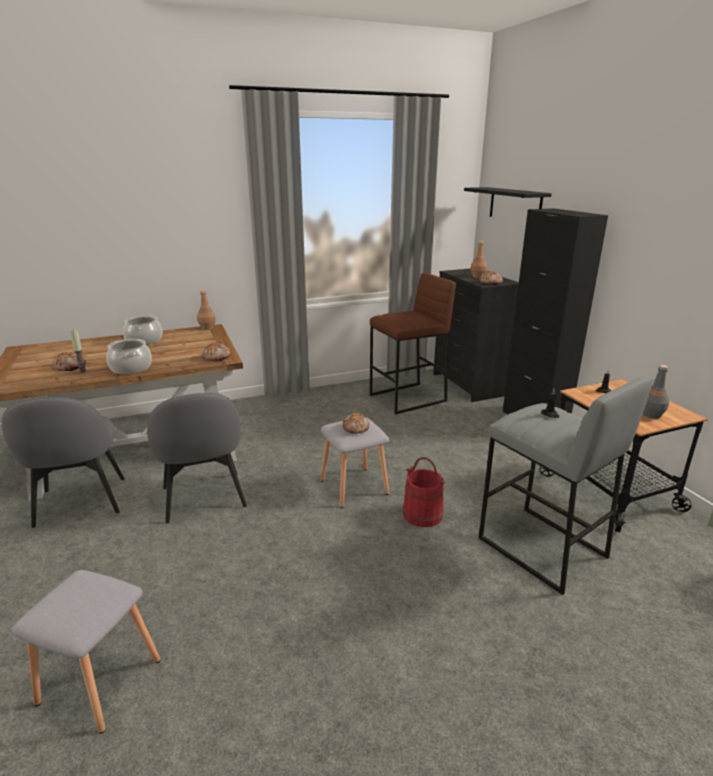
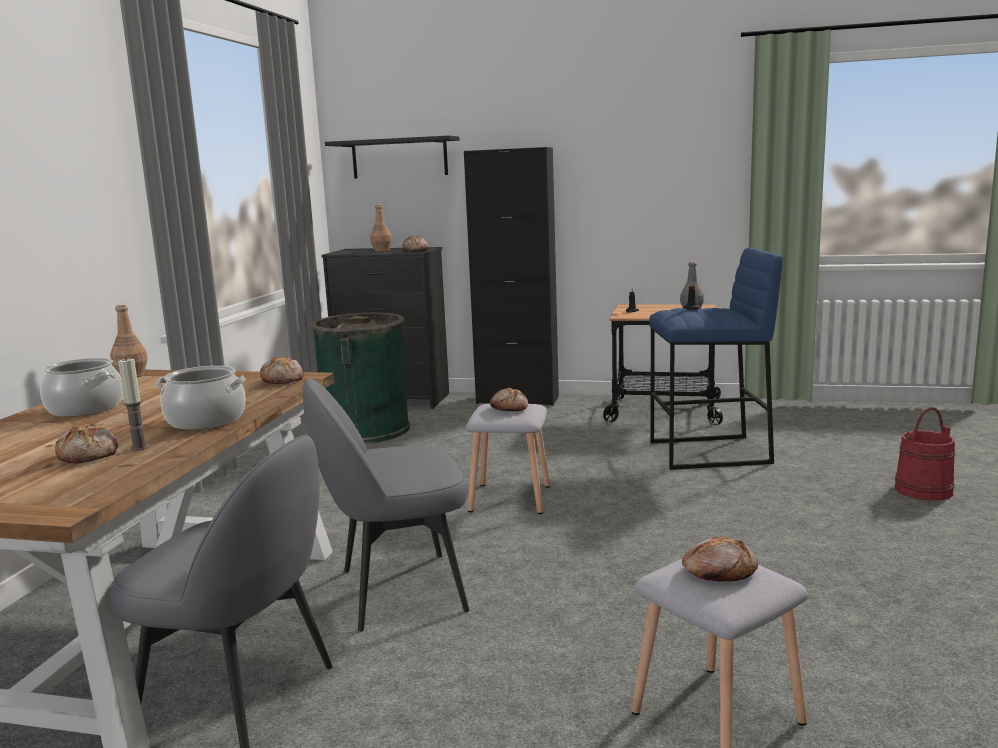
camera: 55 degrees left, 10 degrees down
(80, 599) = (718, 571): none -> bread
(204, 498) = (398, 590): grey chair -> grey chair turned 150 degrees clockwise
(408, 398) = (366, 430): brown stool -> green trash can
(423, 514) = (605, 480): red bucket -> red bucket (923, 490)
(541, 548) = (709, 453): grey stool -> blue stool

